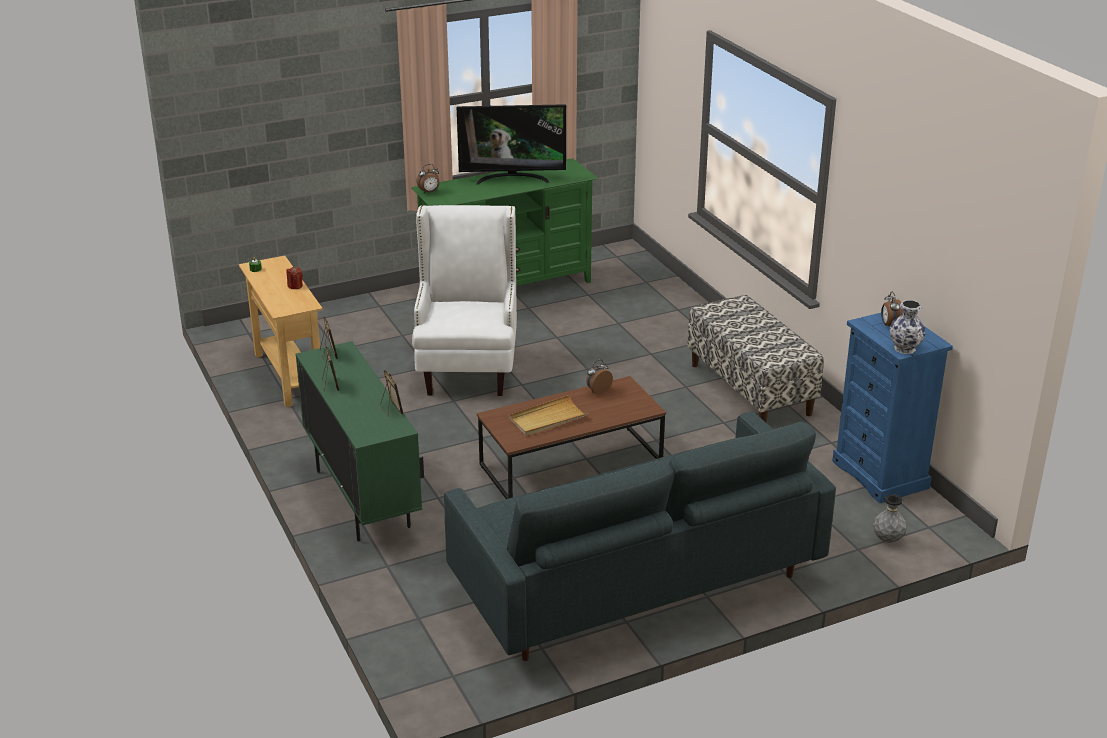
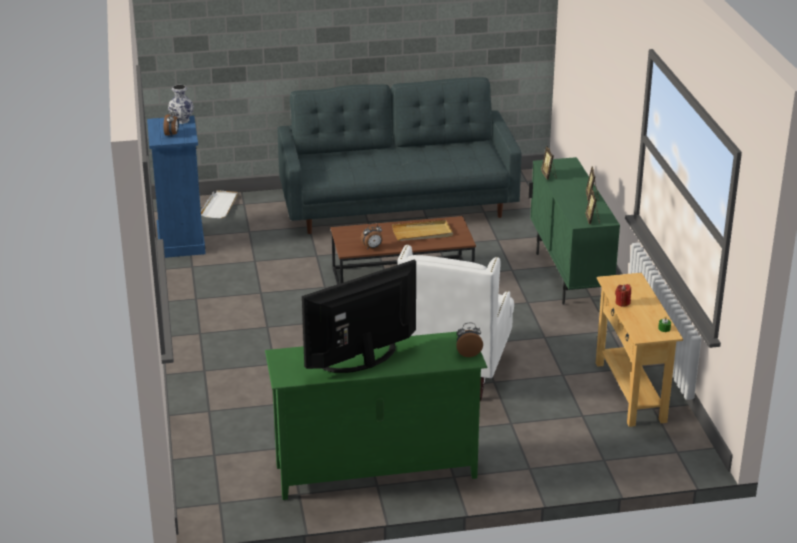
camera: 165 degrees left, 0 degrees up
(512, 178) = (364, 361): television -> television turned 45 degrees counterclockwise
(751, 389) = (213, 316): bench -> none
(887, 540) = (219, 206): grey vase -> white tray

